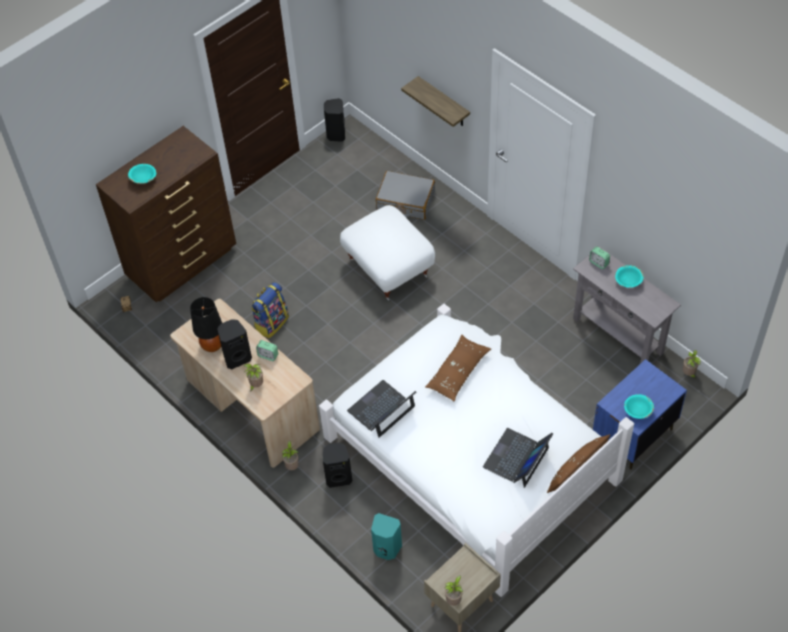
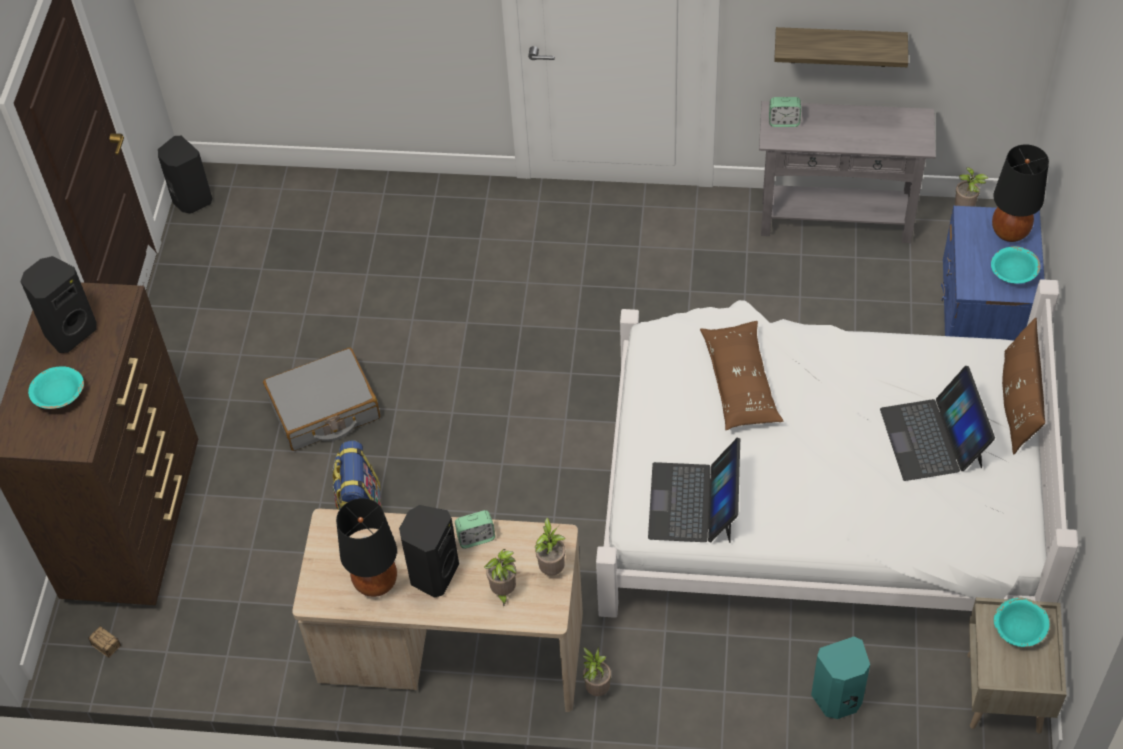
camera: 40 degrees left, 0 degrees up
(338, 477) = (675, 654): black speaker -> black speaker (69, 332)
(389, 267) = (453, 327): white ottoman -> none
(405, 201) = (386, 228): grey suitcase -> grey suitcase (324, 409)
(444, 103) = (395, 29): shelf -> shelf (839, 46)
(454, 600) = (1040, 683): potted plant -> potted plant (552, 568)
(628, 281) = (843, 120): turquoise bowl -> turquoise bowl (1019, 629)
(659, 390) = (1009, 232): none -> black table lamp

